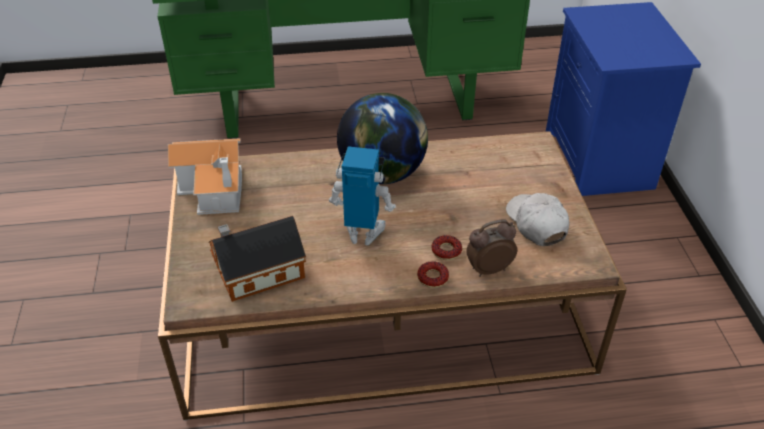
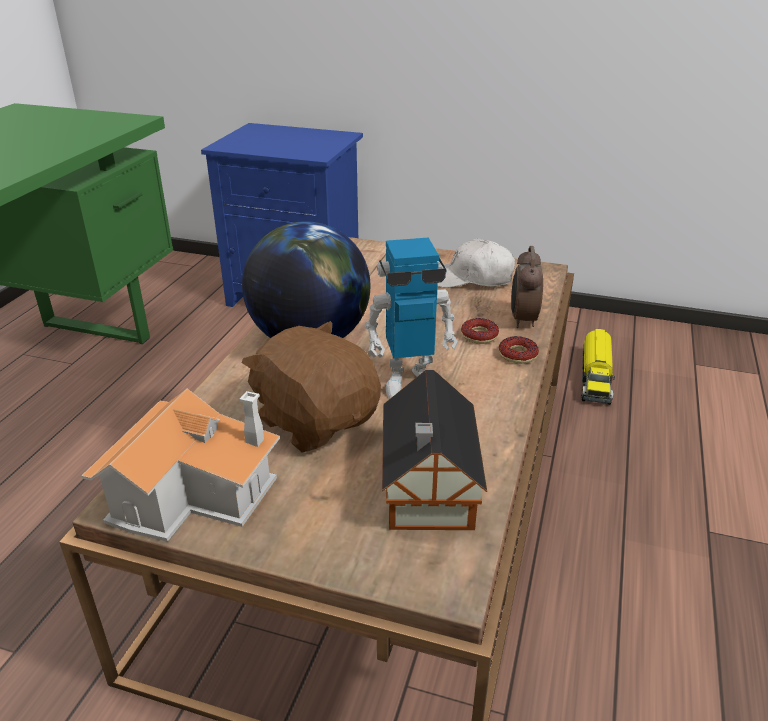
camera: 65 degrees left, 10 degrees down
(297, 208) = (316, 420): none -> brown plush toy
(363, 233) = (410, 381): toy robot -> toy robot turned 135 degrees counterclockwise
(646, 401) = (595, 377): none -> toy truck

